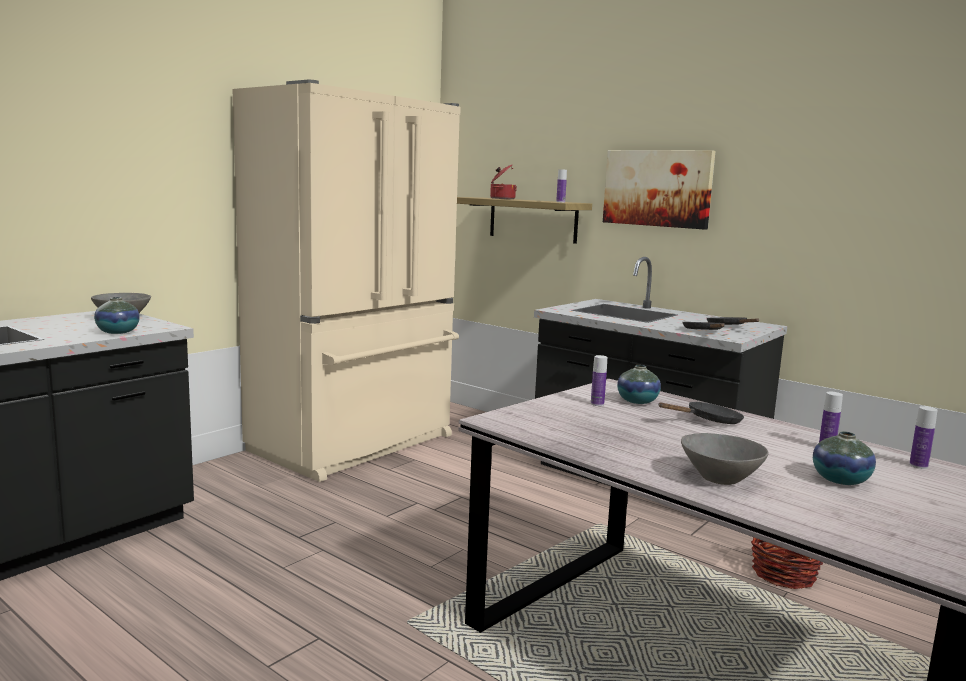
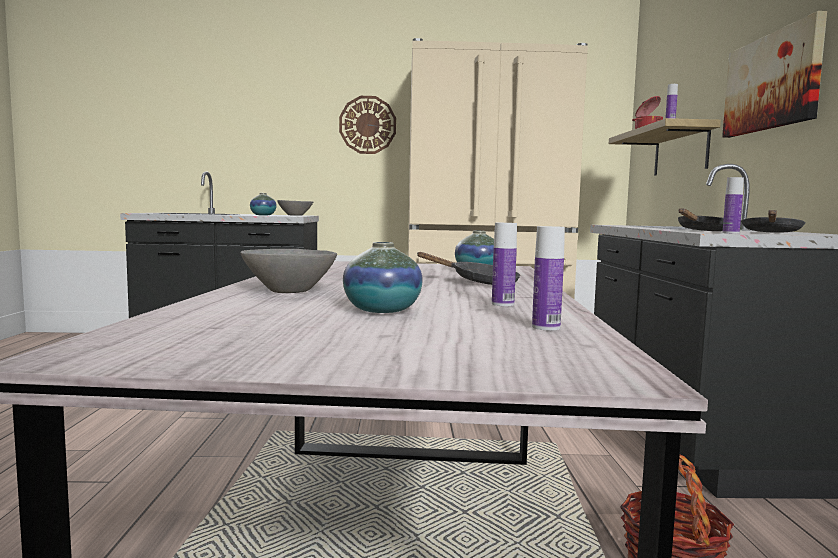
camera: 50 degrees right, 5 degrees down
(178, 169) = (367, 125): none -> wall clock
(597, 404) = (434, 268): bottle -> bottle (730, 233)

